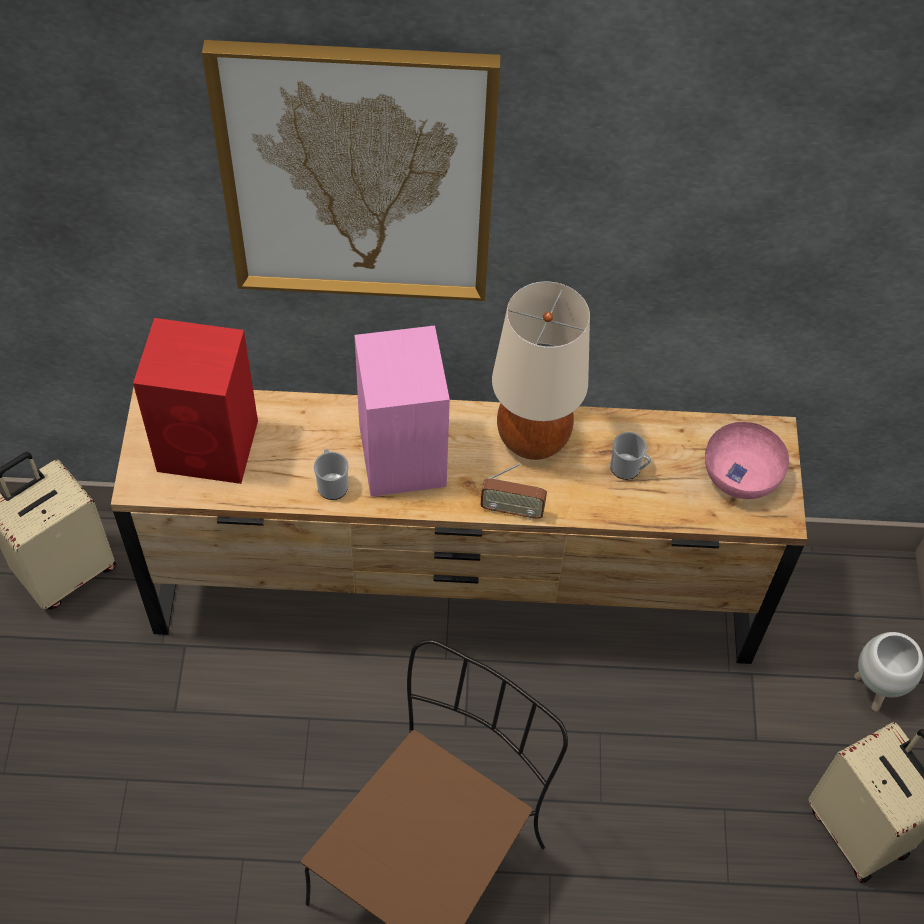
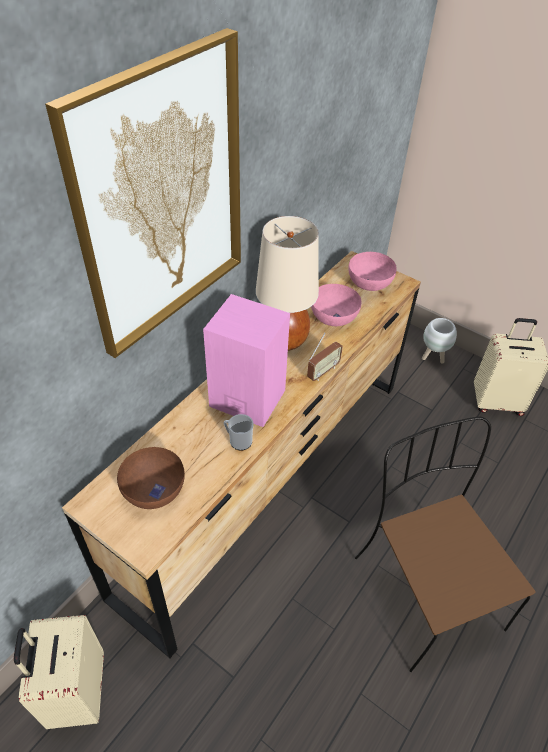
camera: 55 degrees left, 10 degrees down
(210, 446) = (154, 489): red speaker -> brown bowl
(628, 469) = (334, 316): mug -> pink bowl

